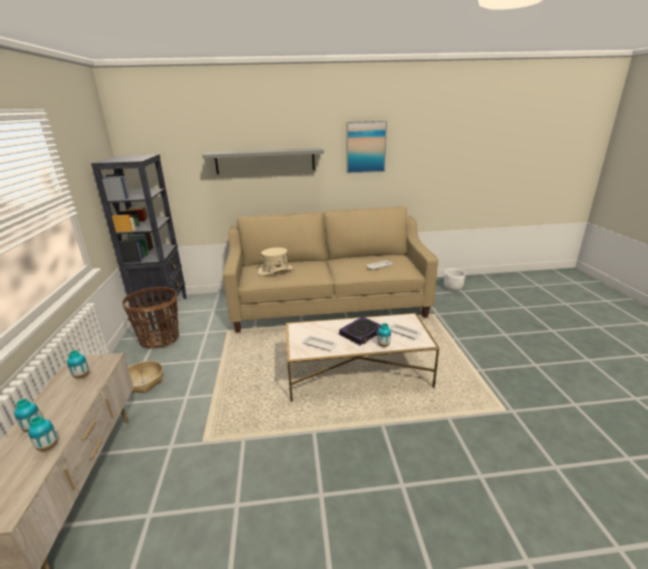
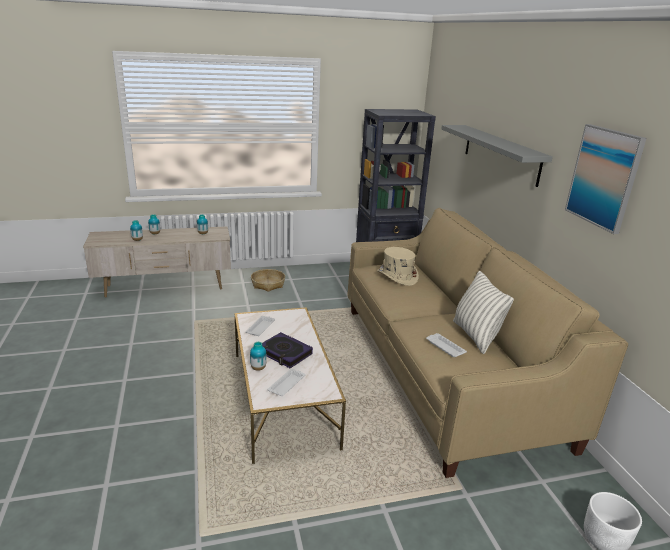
camera: 80 degrees right, 0 degrees up
(160, 339) = (331, 278): basket -> none
(364, 258) = (475, 336): none -> pillow

